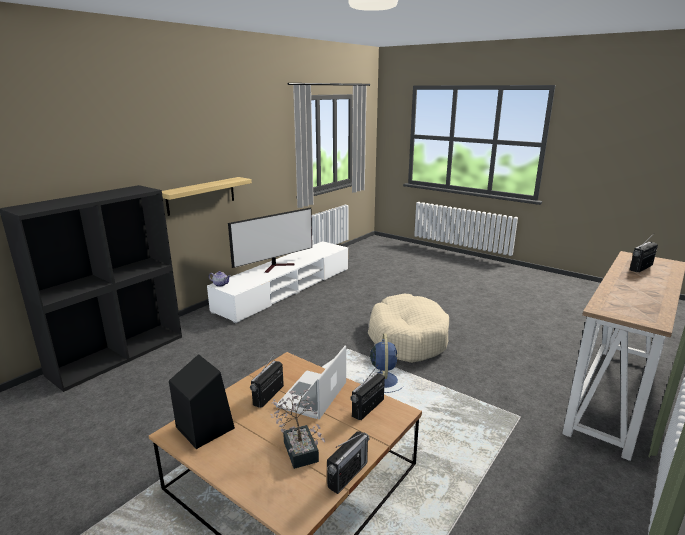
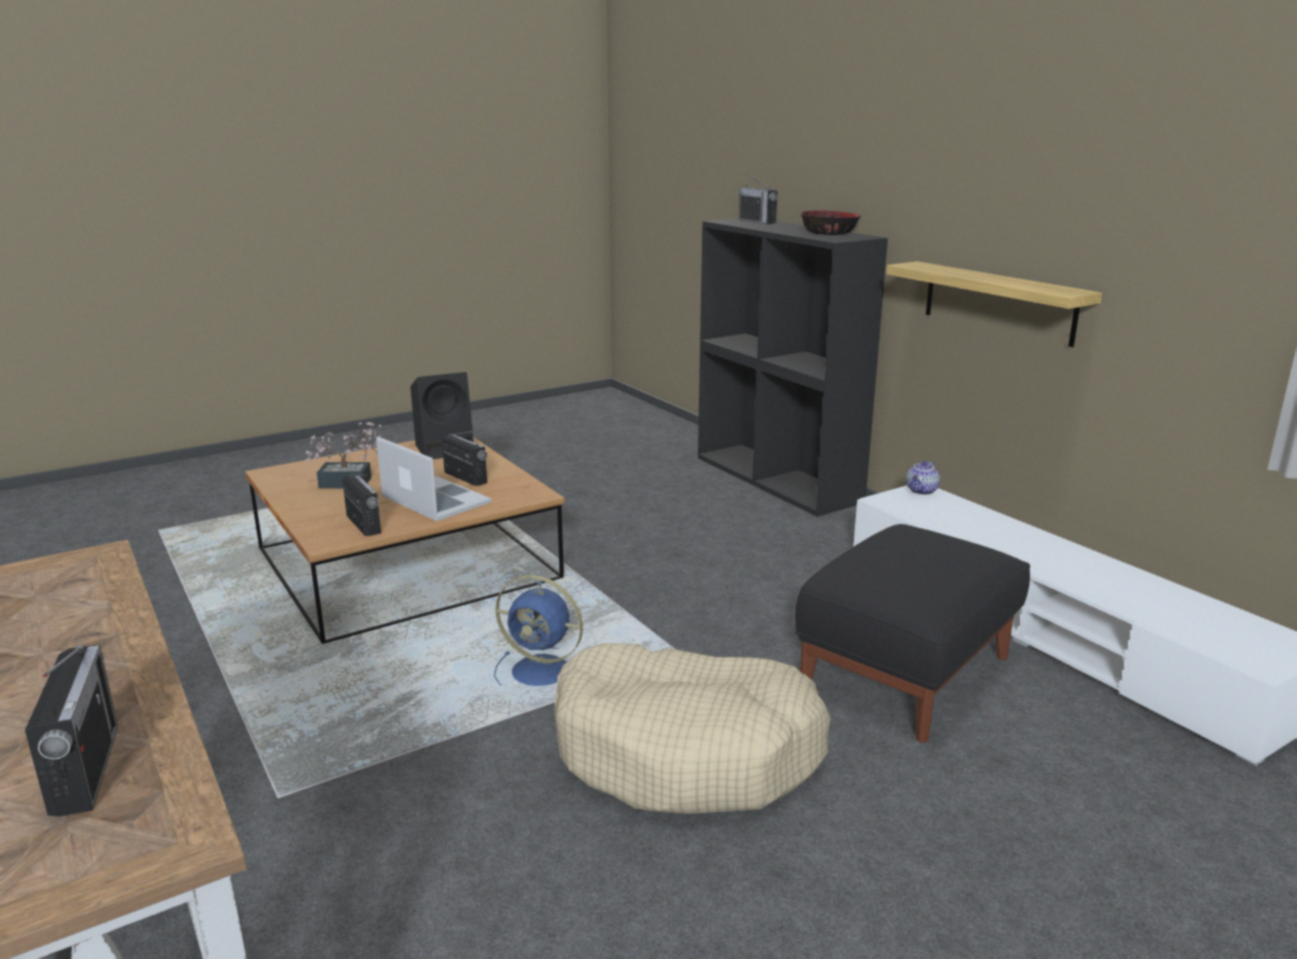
camera: 110 degrees right, 0 degrees up
(116, 192) = (829, 233): none -> bowl
(277, 266) = (1040, 551): television -> none
(330, 309) = (904, 673): none -> black ottoman
(347, 475) = (280, 497): radio -> radio (757, 221)

